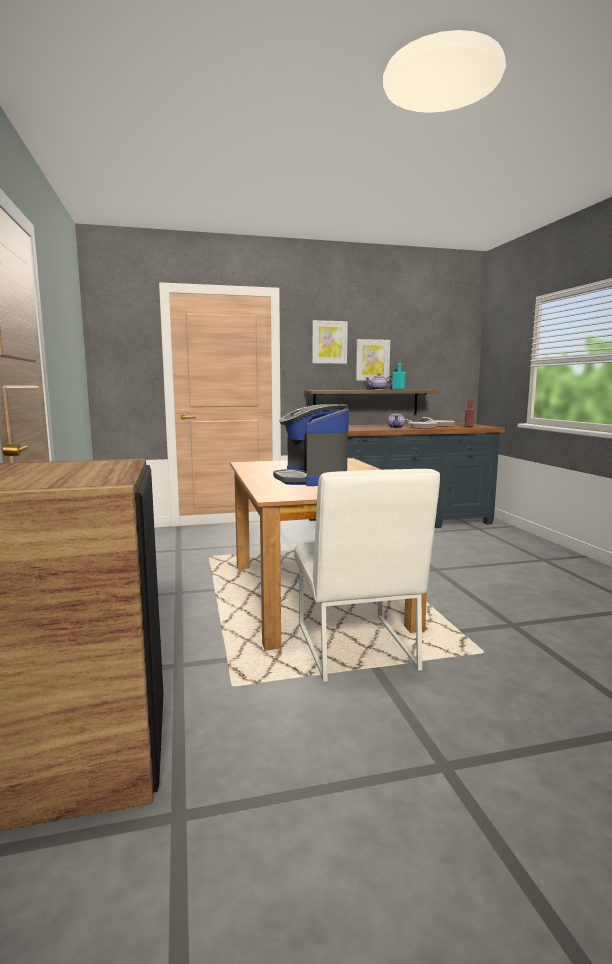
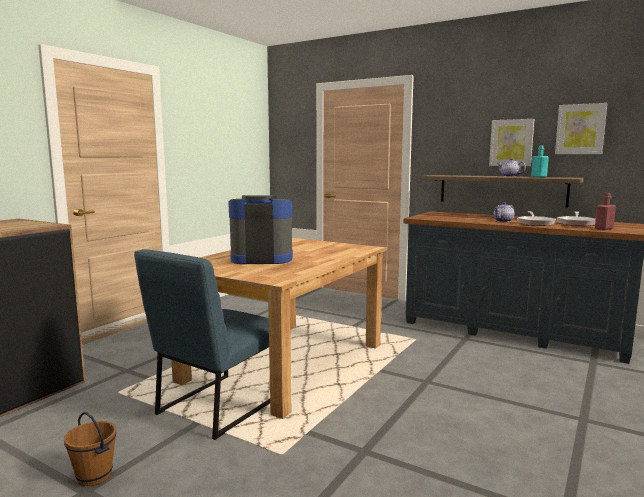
camera: 45 degrees right, 0 degrees up
(311, 479) = (261, 258): coffee machine -> coffee machine turned 60 degrees clockwise
(329, 342) = (461, 125): picture -> picture (580, 129)
(355, 648) = (217, 406): white chair -> blue chair
(418, 753) = (93, 476): none -> brown bucket

